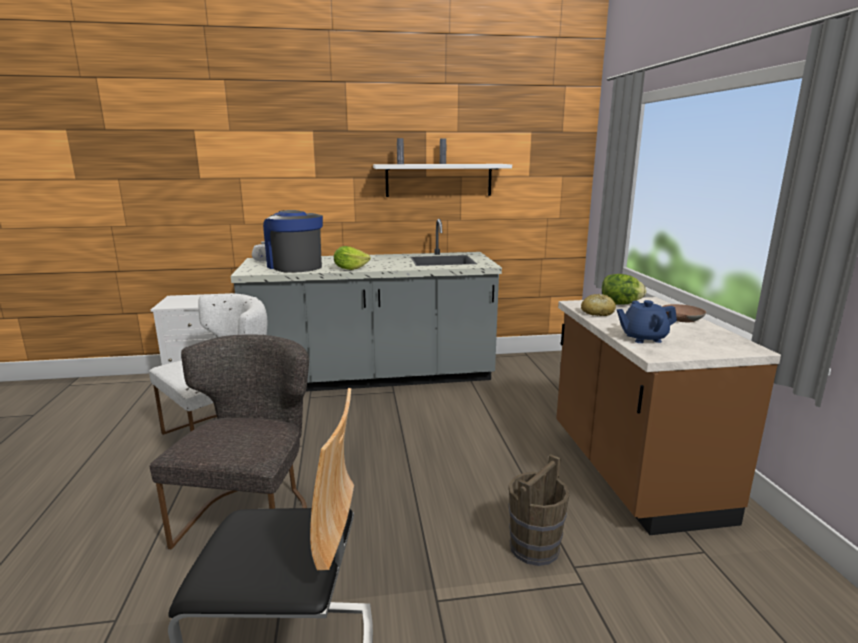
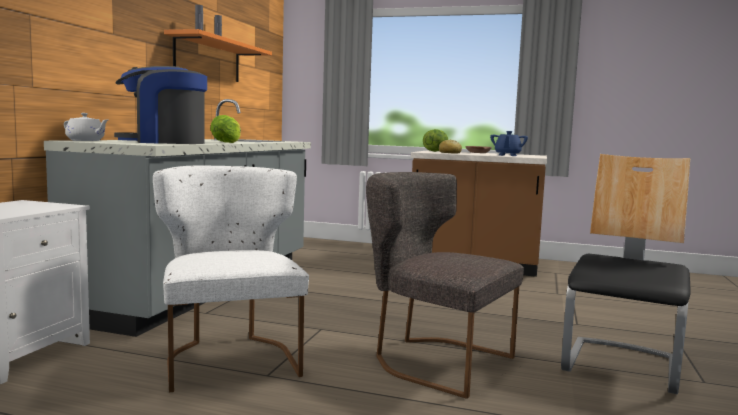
camera: 65 degrees left, 10 degrees down
(439, 180) = (208, 59): white shelf -> orange shelf
(534, 548) = (535, 296): brown bucket -> none

